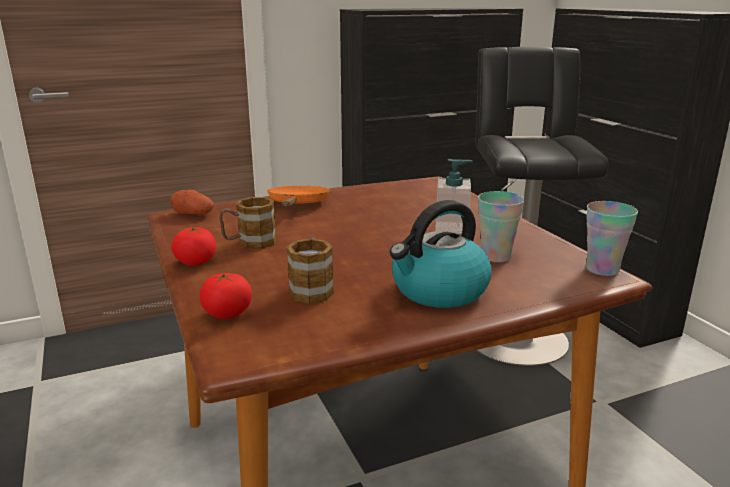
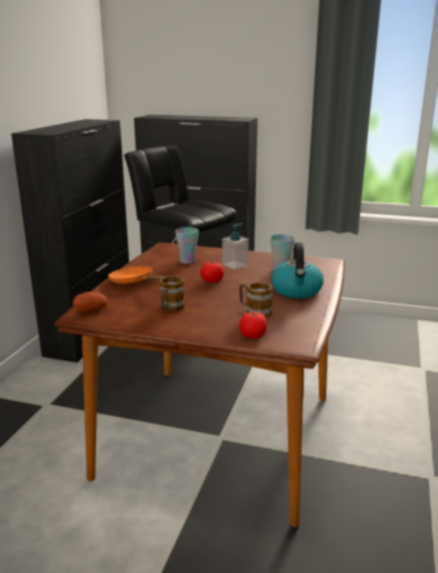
camera: 50 degrees left, 0 degrees up
(196, 262) = (173, 327): tomato -> tomato (212, 281)
(602, 269) = (322, 260): cup -> cup (187, 261)

